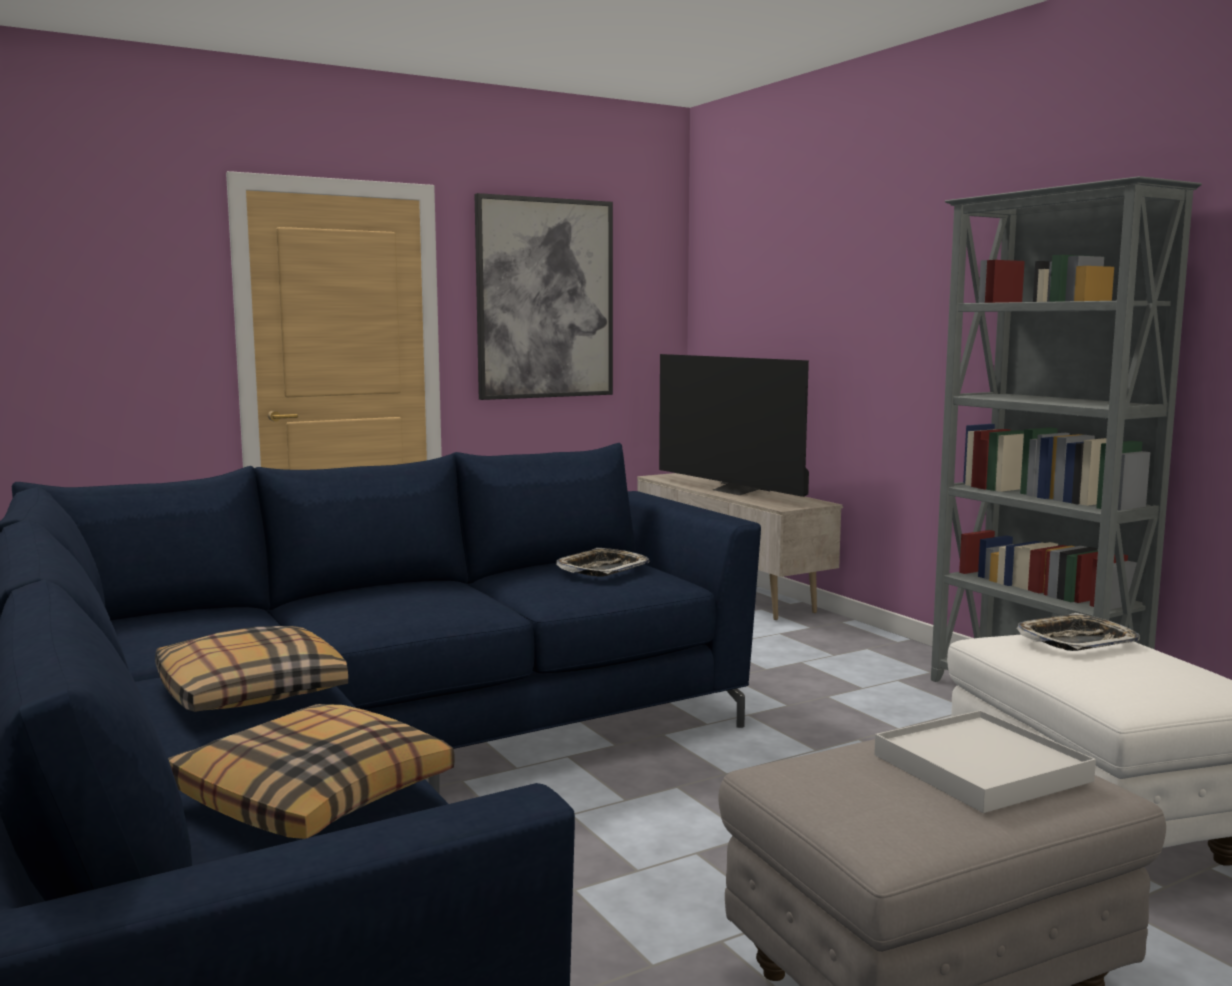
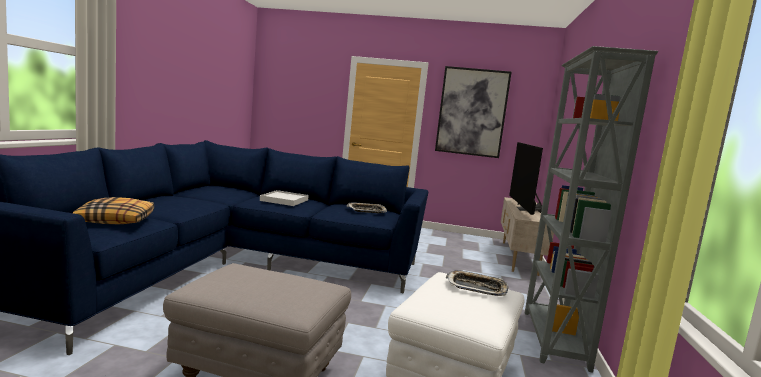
camera: 40 degrees right, 0 degrees up
(249, 691) = (181, 203): pillow -> none
(981, 768) = (280, 290): white tray -> white tray (284, 200)

